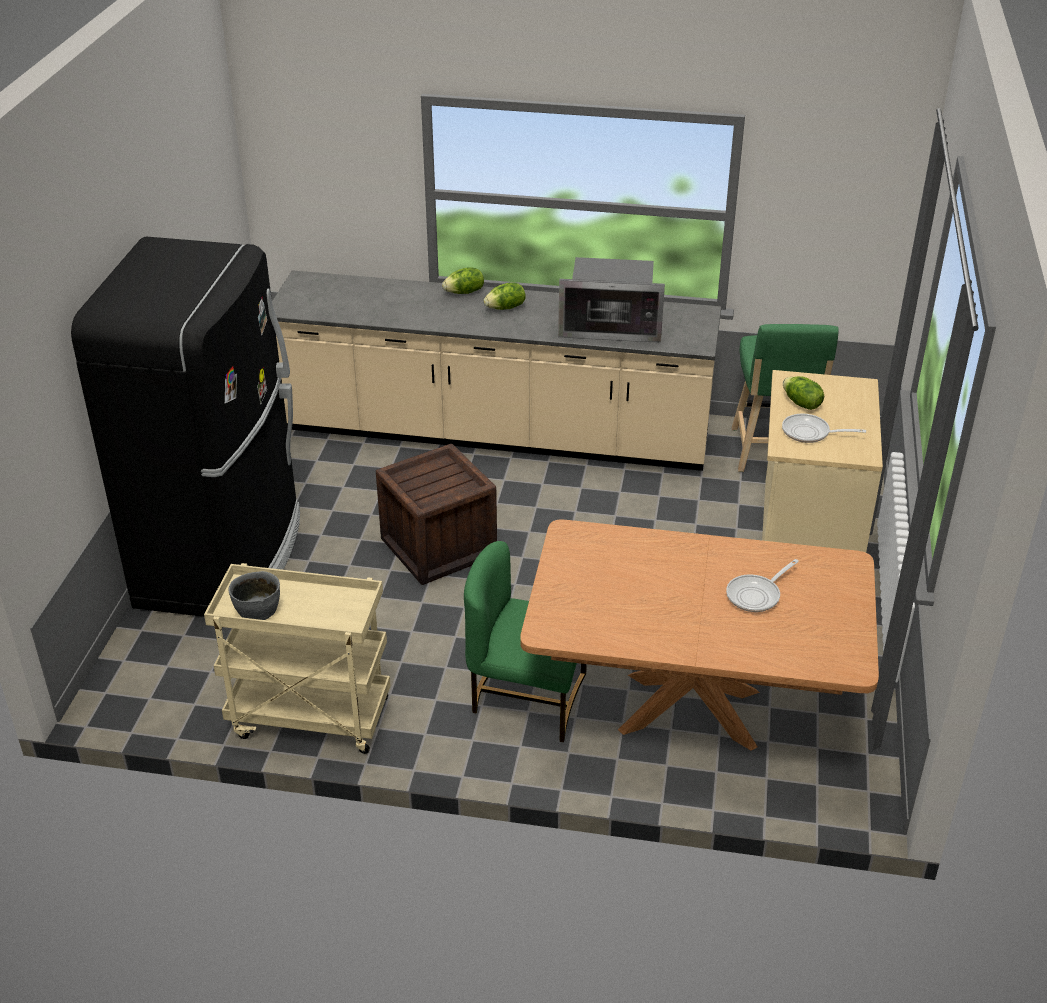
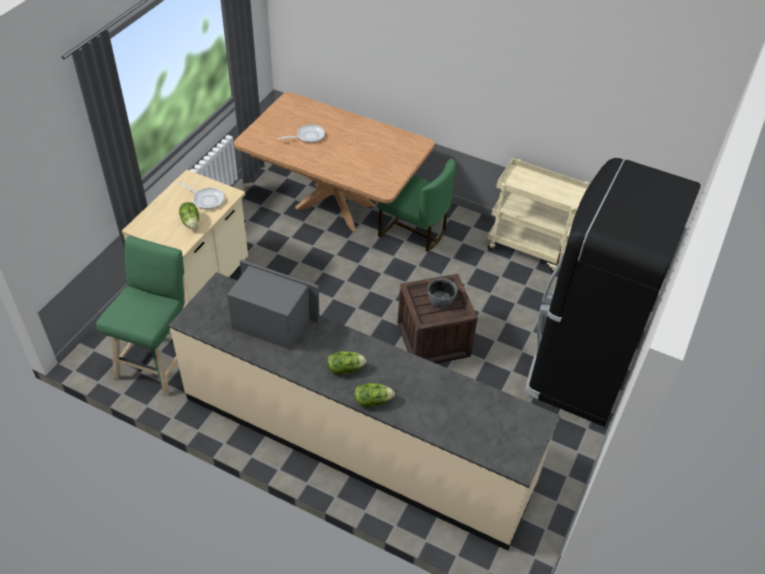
camera: 165 degrees left, 10 degrees up
(257, 609) = (564, 190): grey bowl -> grey bowl (441, 300)

